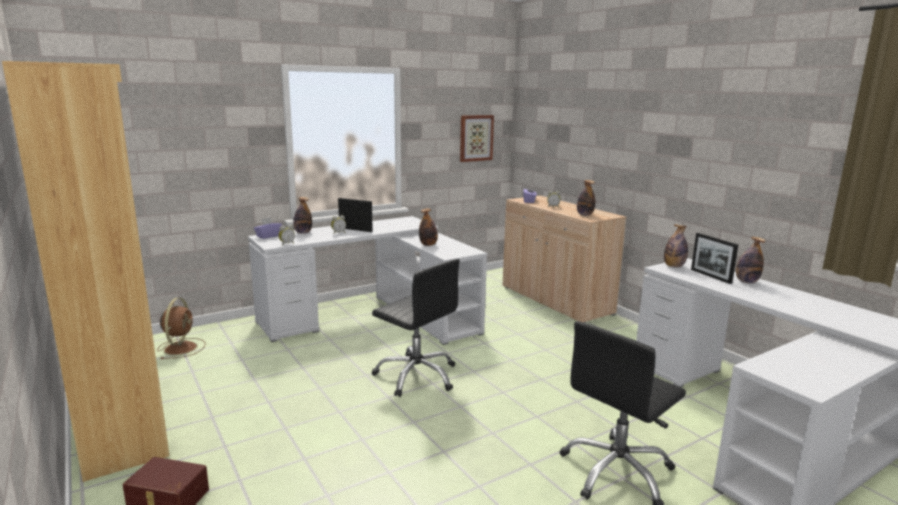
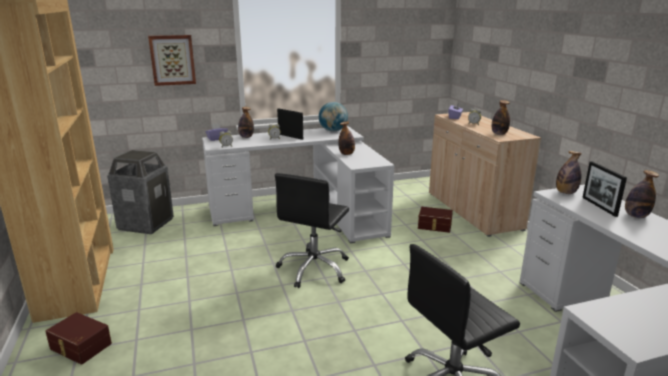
camera: 15 degrees right, 5 degrees up
(181, 348) = (146, 224): brown fan -> trash can
(399, 221) = (333, 131): none -> globe
(417, 376) = (314, 269): black office chair -> black office chair turned 60 degrees clockwise
(476, 138) = (414, 56): picture -> picture (172, 60)
(524, 319) = (434, 226): none -> brown storage box

